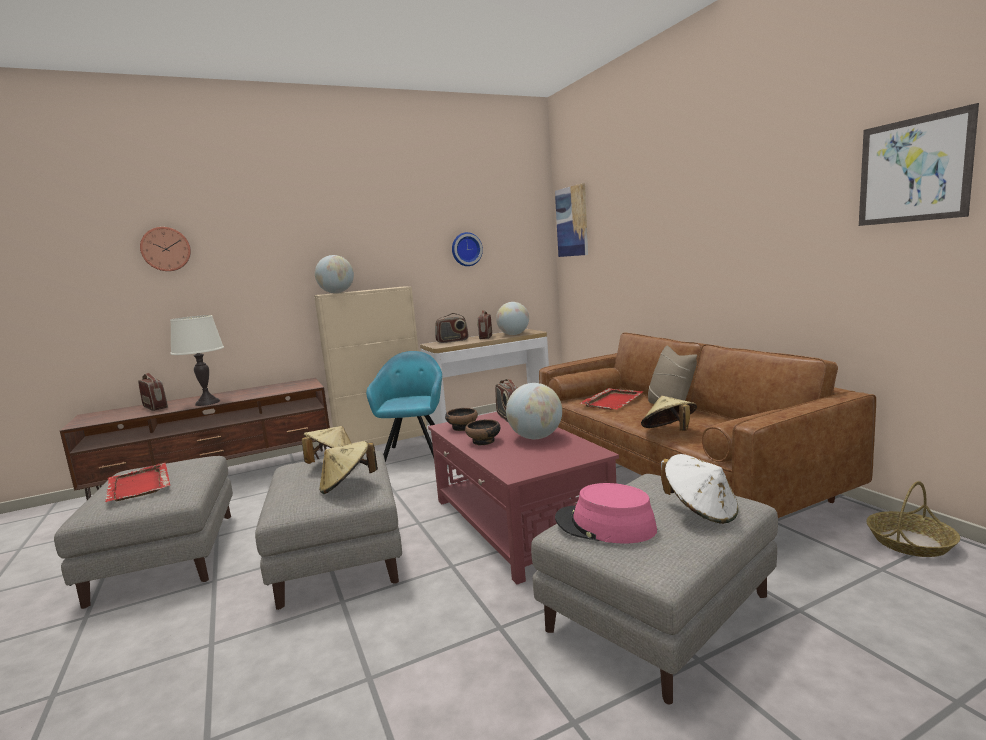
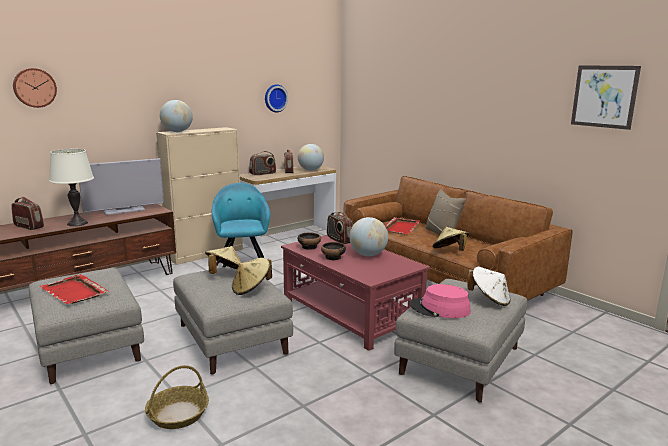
camera: 15 degrees left, 5 degrees up
(273, 388) = (124, 211): none -> television
(572, 221) = (358, 82): picture -> none
(910, 542) = (586, 317): basket -> basket (178, 414)

